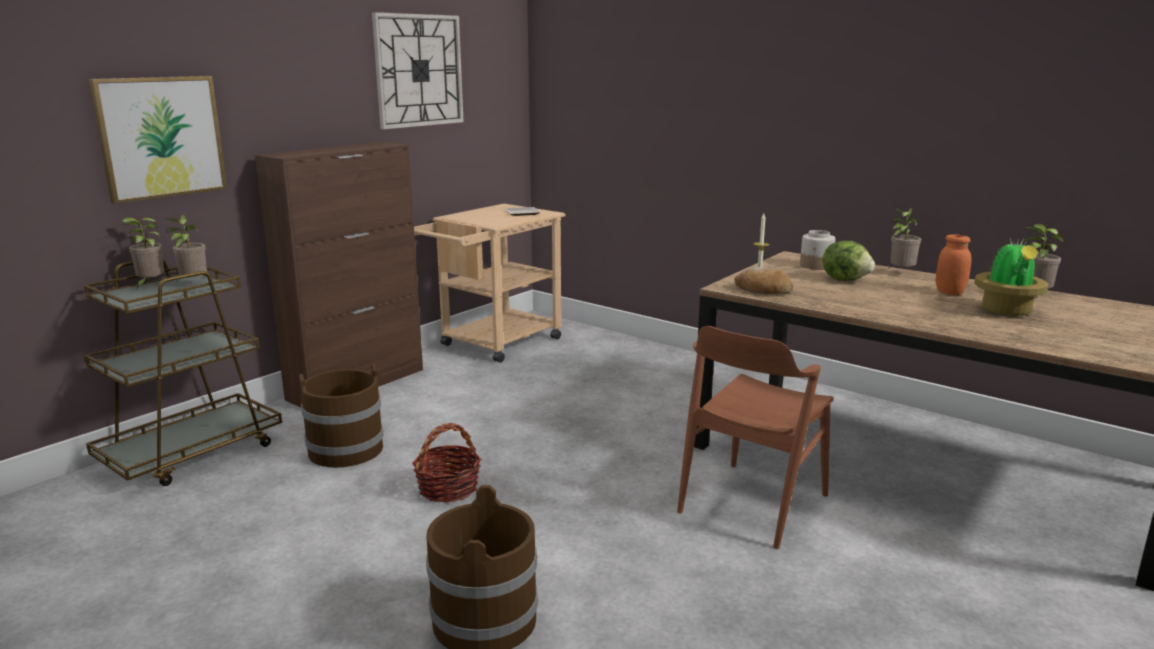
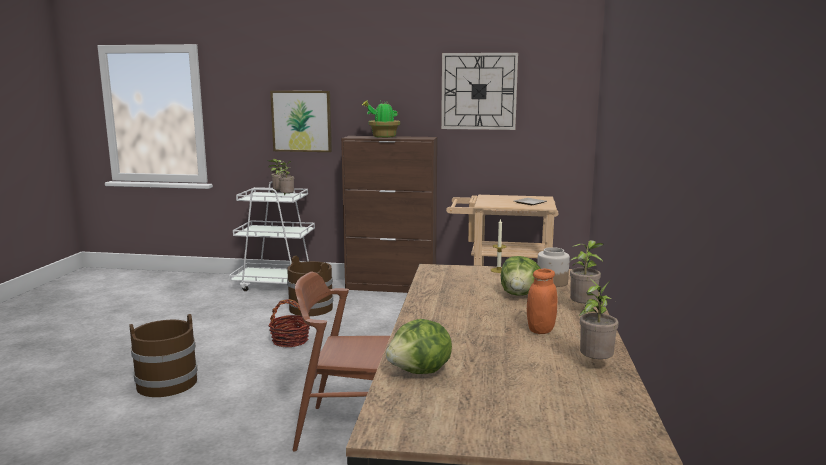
camera: 60 degrees right, 5 degrees down
(192, 453) = (278, 285): brown cart -> white cart
(763, 290) = (441, 277): bread -> none
(1006, 311) = (504, 354): potted plant -> potted plant (383, 137)
(1045, 340) = (420, 372): none -> lettuce

